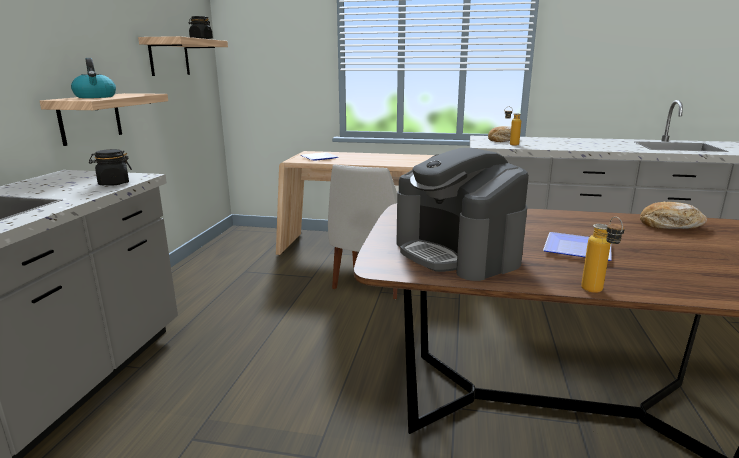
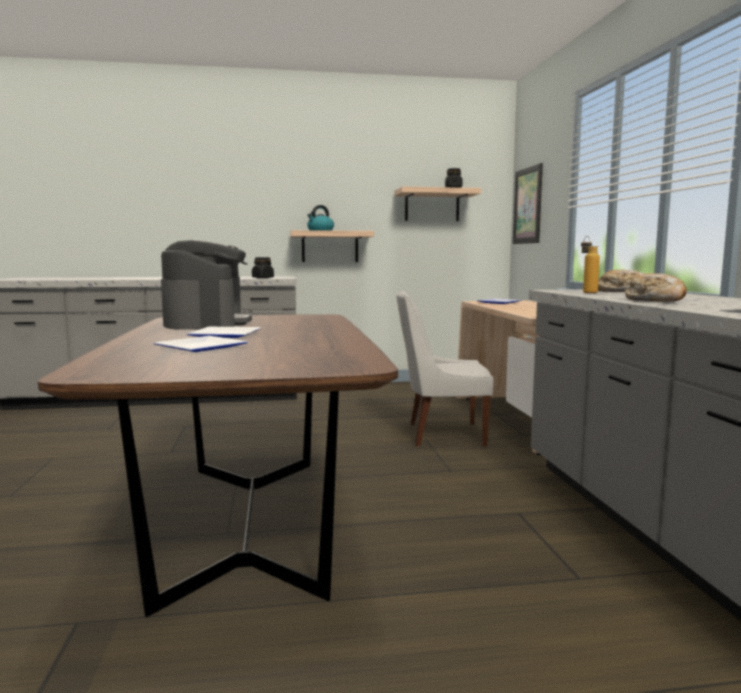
camera: 70 degrees right, 10 degrees down
(255, 60) = (527, 205): none -> picture
(457, 253) = (207, 323): coffee machine -> coffee machine turned 135 degrees clockwise
(597, 292) = (126, 336): bottle -> none
(668, 260) = (202, 347): none -> plate
(670, 225) = (332, 351): bread -> bread (655, 300)

